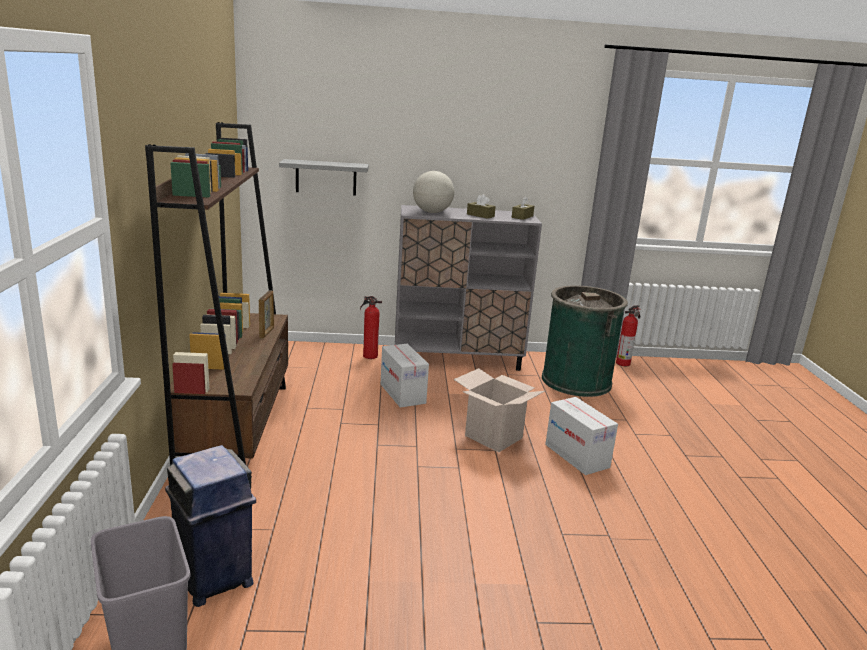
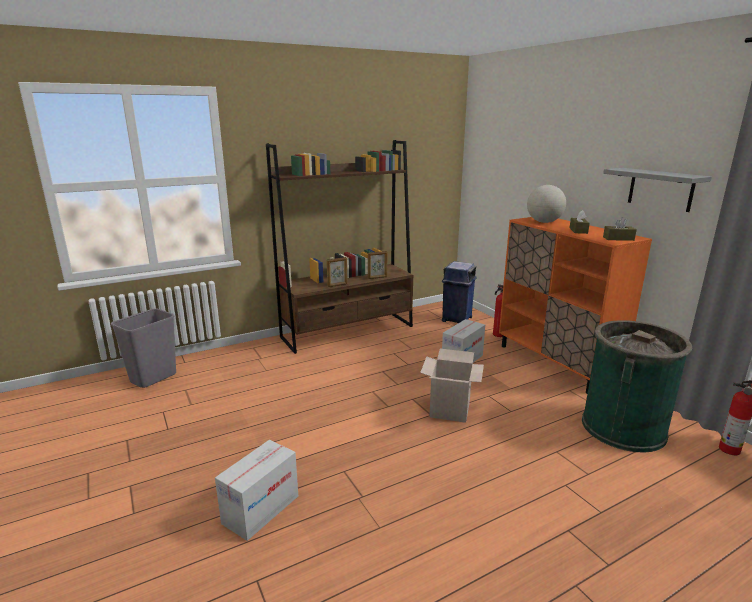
camera: 65 degrees right, 0 degrees up
(214, 580) = (217, 370): blue trash can -> blue trash can (456, 319)
(257, 360) = (337, 285): none -> picture frame
(326, 177) = (502, 187): grey shelf -> grey shelf (660, 189)
(457, 359) = (556, 363): grey cabinet -> orange cabinet
(576, 456) = (471, 456): cardboard box -> cardboard box (261, 509)

